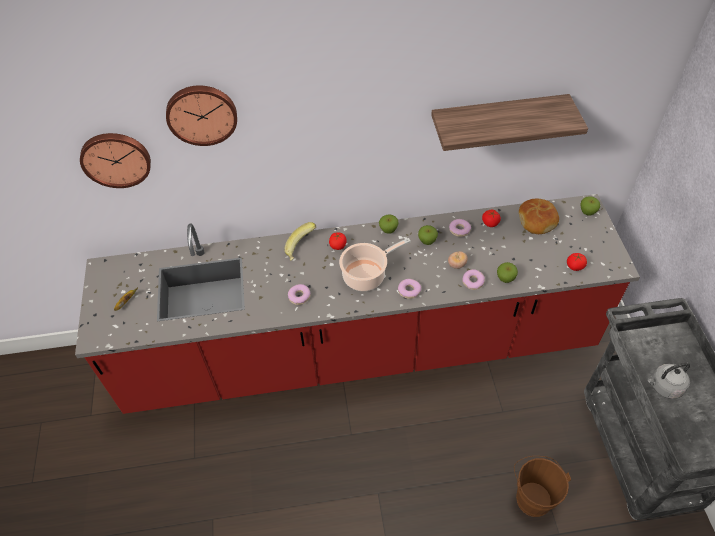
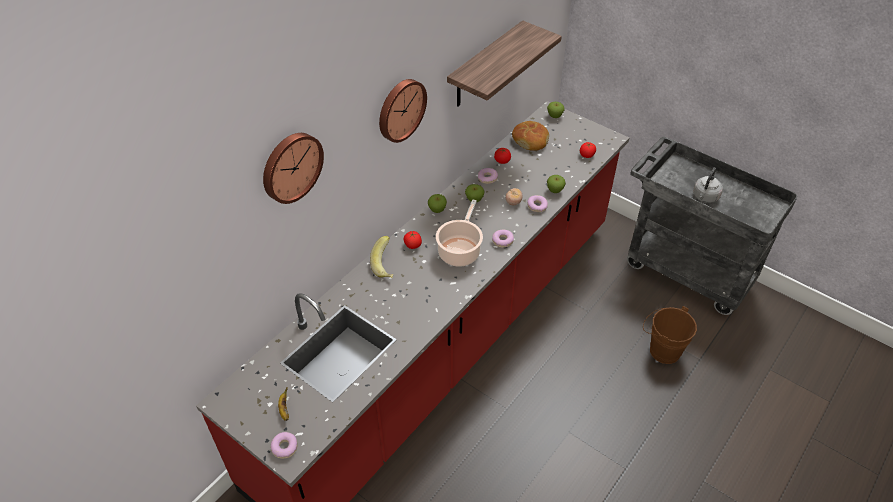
camera: 45 degrees left, 5 degrees down
(116, 158) = (220, 260): wall clock -> wall clock (400, 109)
(299, 296) = (428, 300): donut -> donut (285, 447)

